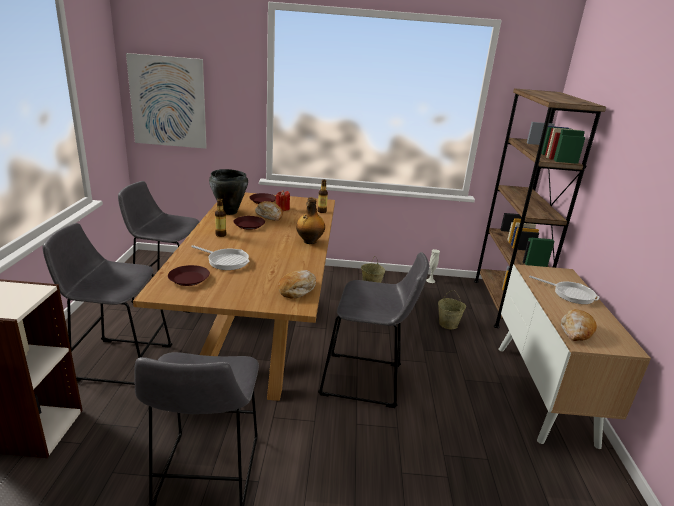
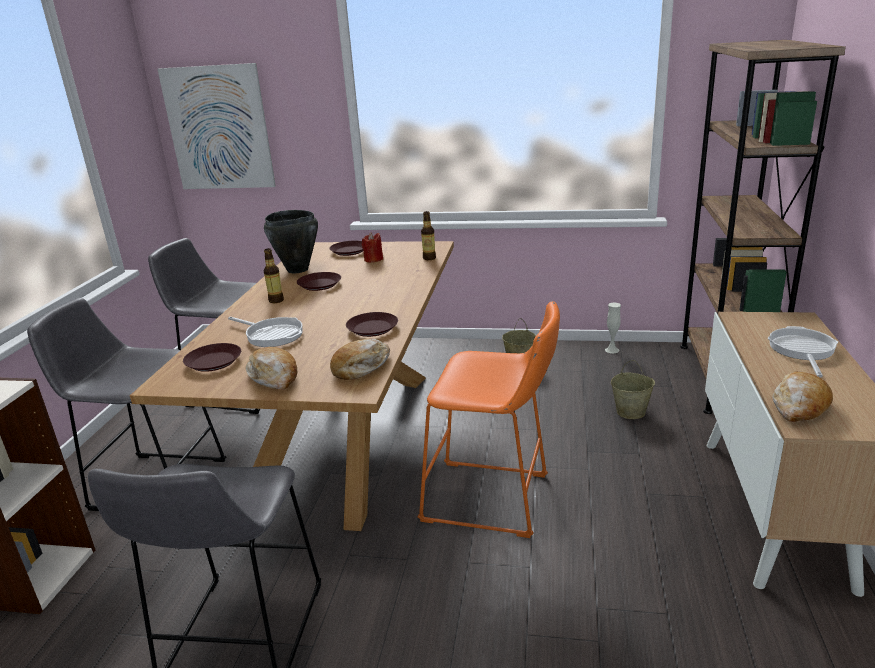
camera: 10 degrees right, 0 degrees up
(269, 216) = (352, 270): bread -> bread (274, 376)
(297, 261) = (373, 328): none -> brown plate
(309, 241) = (398, 300): bottle -> none
(366, 381) = (493, 499): grey stool -> orange stool
(570, 294) = (801, 350): frying pan -> frying pan turned 120 degrees counterclockwise

